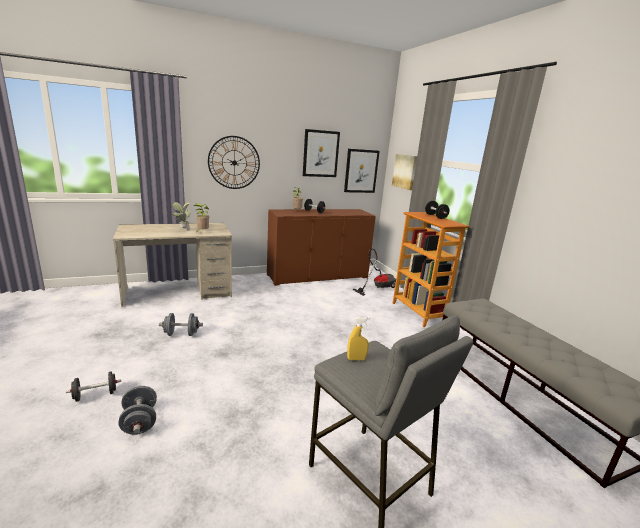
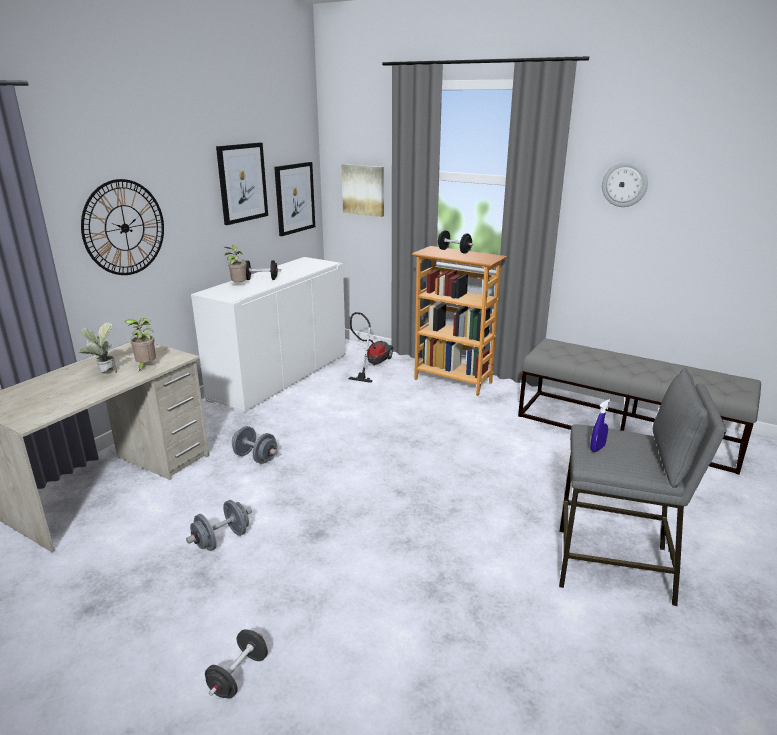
camera: 35 degrees left, 5 degrees up
(140, 422) = (348, 663): grey dumbbell -> grey dumbbell (255, 457)
(317, 276) = (281, 377): brown cabinet -> white cabinet
(356, 359) = (597, 448): yellow spray bottle -> blue spray bottle
(576, 176) = (624, 184): none -> wall clock

